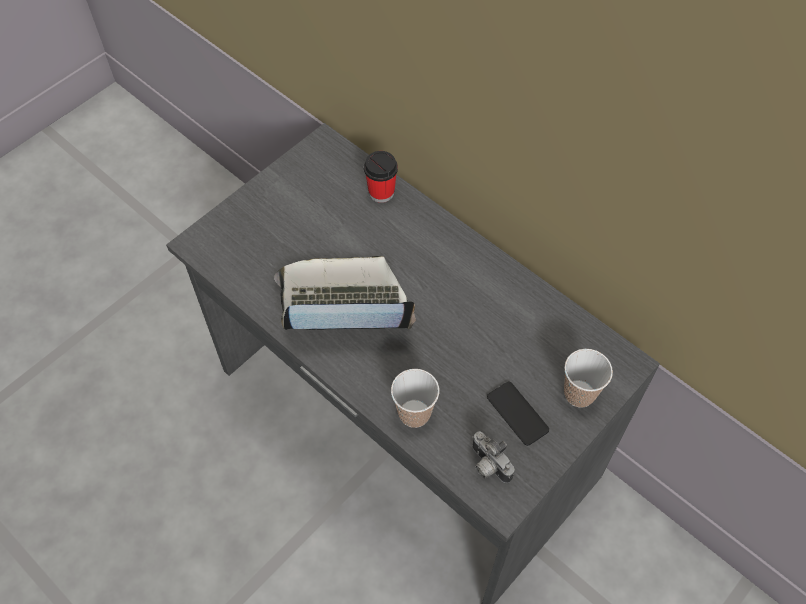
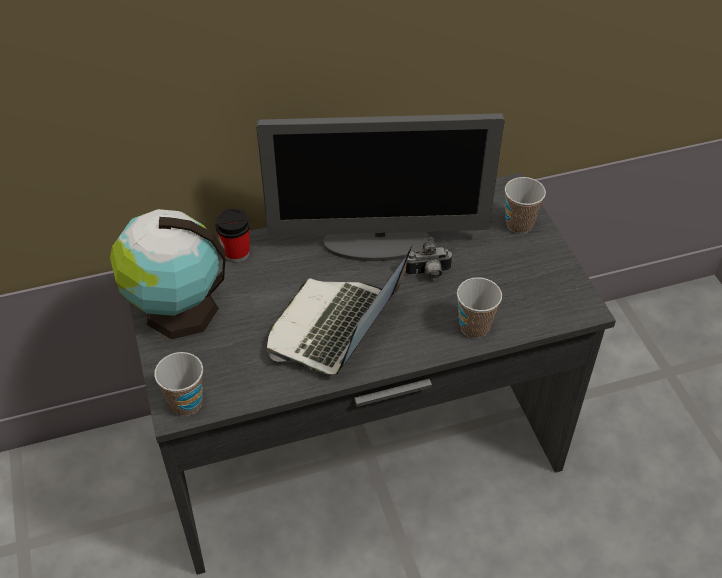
camera: 60 degrees left, 10 degrees down
(206, 245) = (186, 403): none -> cup
(292, 188) = (176, 311): none -> globe
(467, 287) = (378, 243): none -> monitor
(487, 466) = (548, 303): camera -> camera (428, 274)
(517, 413) = (514, 266): phone -> none

